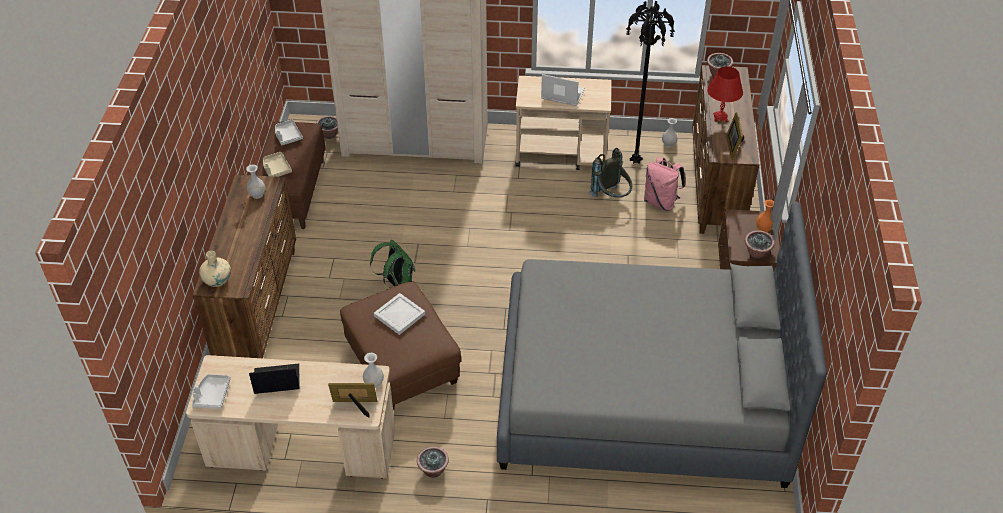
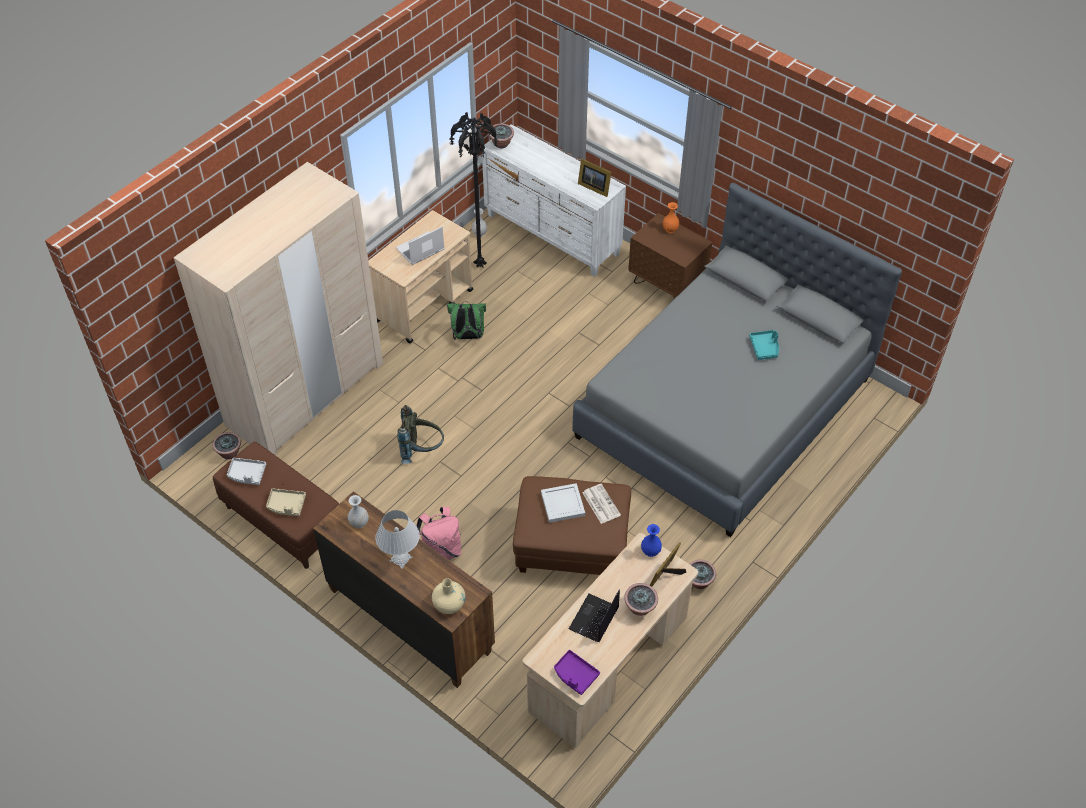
camera: 55 degrees left, 5 degrees up
(212, 395) = (575, 675): grey tray -> purple tray
(240, 233) = (401, 559): none -> white table lamp
(374, 383) = (651, 551): white vase -> blue vase
(396, 283) = (474, 501): green backpack -> green backpack (468, 336)
(419, 338) = (600, 503): none -> newspaper
(612, 197) = (506, 304): grey backpack -> grey backpack (422, 450)
(661, 202) = (540, 278): pink backpack -> pink backpack (441, 551)
(681, 355) = (765, 348): none -> turquoise tray
(715, 185) = (552, 235): brown dresser -> white dresser
(720, 117) = (554, 174): red table lamp -> none
(757, 253) = (691, 249): potted plant -> potted plant (640, 608)

